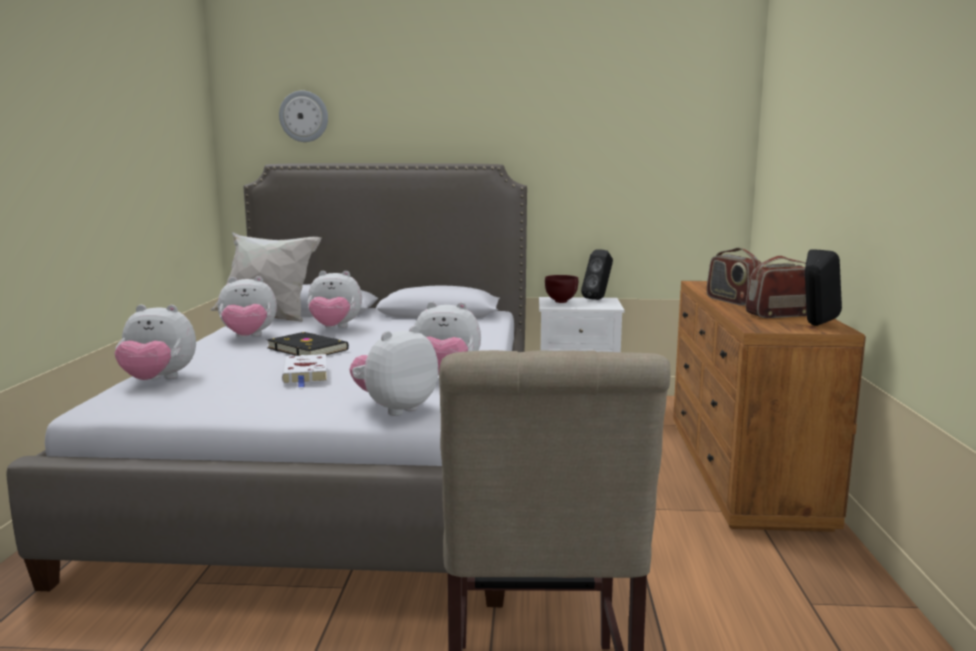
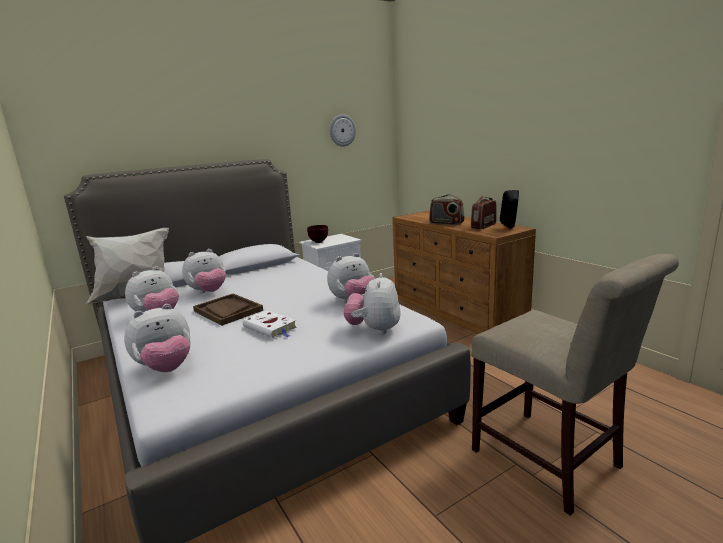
camera: 35 degrees left, 5 degrees up
(304, 116) = (106, 133): wall clock -> wall clock (342, 130)
(308, 349) = (228, 311): black book -> brown tray
(598, 299) = (334, 236): black speaker -> none

